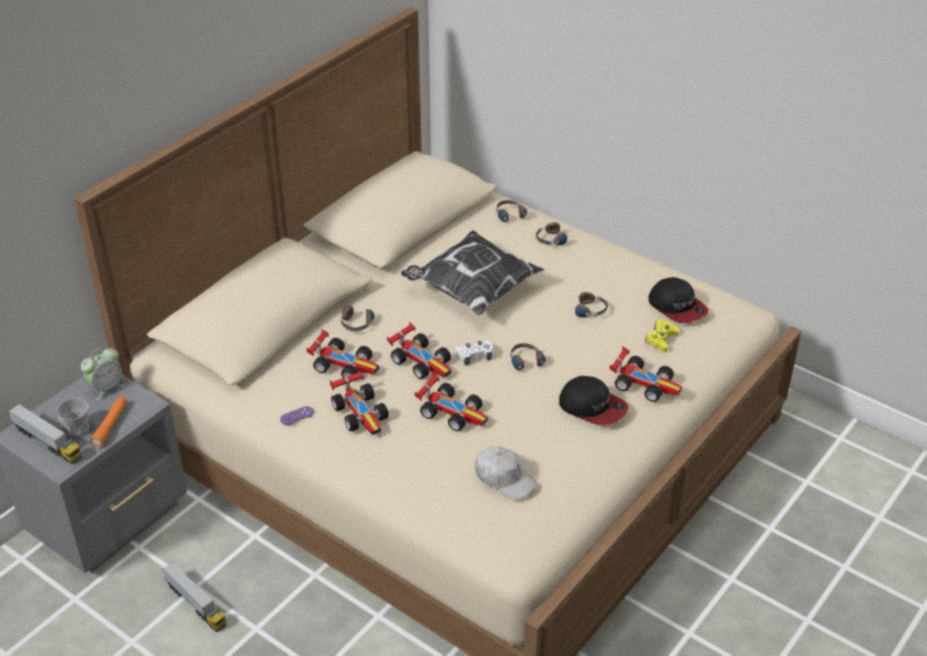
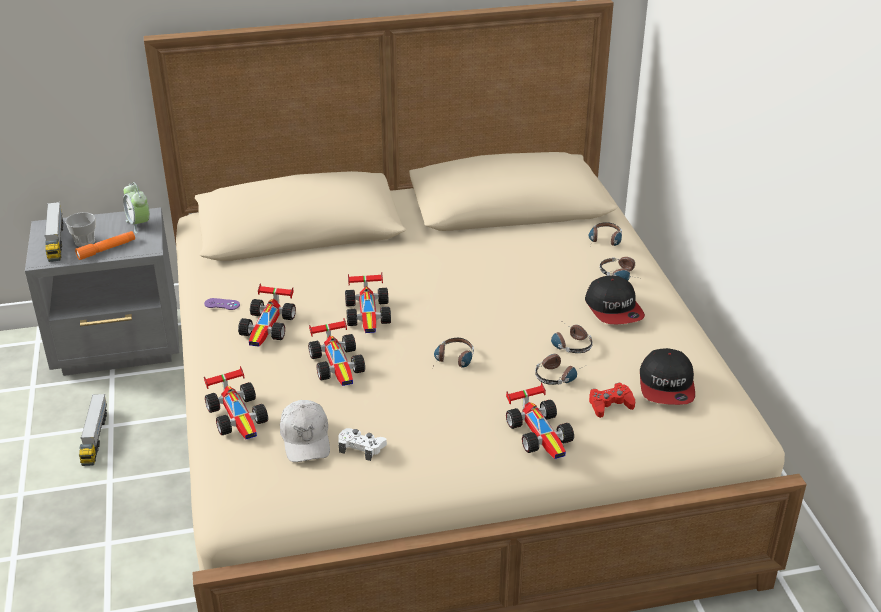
camera: 40 degrees right, 5 degrees down
(106, 388) = (139, 224): alarm clock -> alarm clock turned 60 degrees clockwise
(344, 364) = (307, 285): toy car -> toy car (238, 415)
(358, 320) = (363, 259): headphones -> headphones (559, 374)
(472, 290) = (487, 281): pillow -> none
(474, 355) = (418, 330): white game controller -> white game controller (361, 447)
(593, 407) = (463, 425): cap -> cap (614, 309)
(661, 339) = (610, 404): yellow game controller -> red game controller

